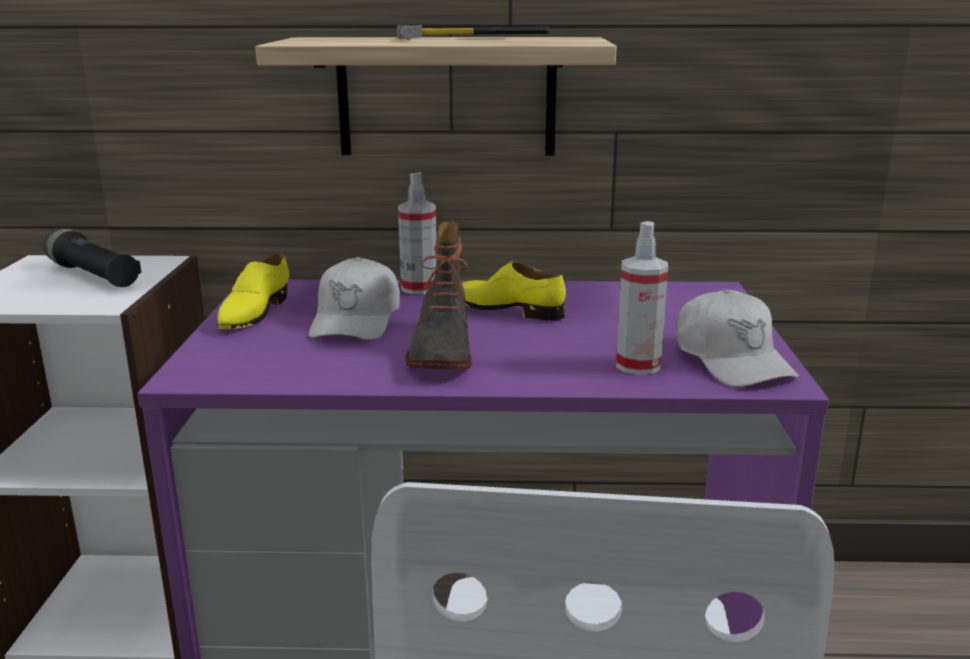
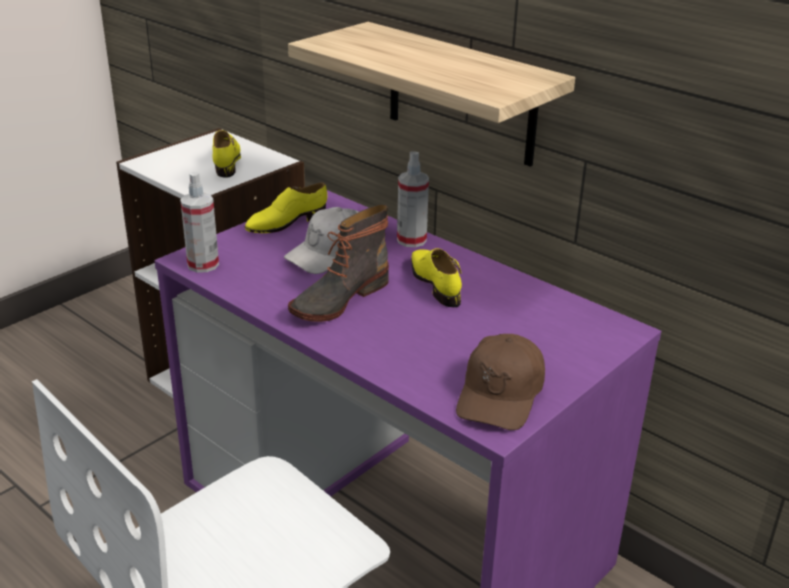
camera: 40 degrees right, 10 degrees up
(93, 276) = (226, 161): black flashlight -> yellow shoe
(473, 37) = (462, 58): hammer -> none
(638, 365) = (430, 368): spray bottle -> spray bottle (203, 265)
(731, 360) = (500, 395): white cap -> brown cap

